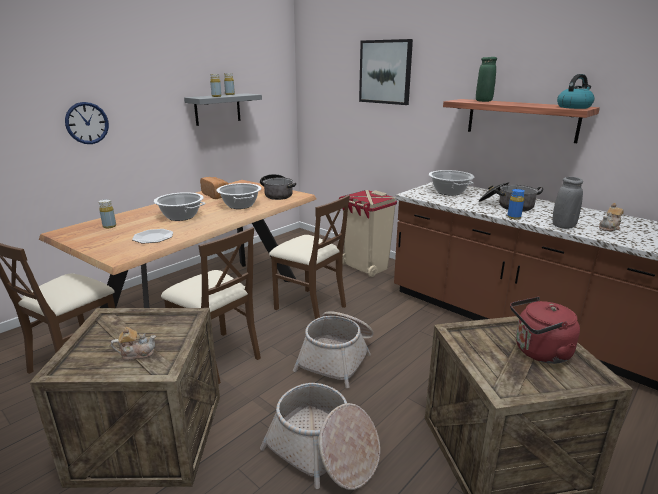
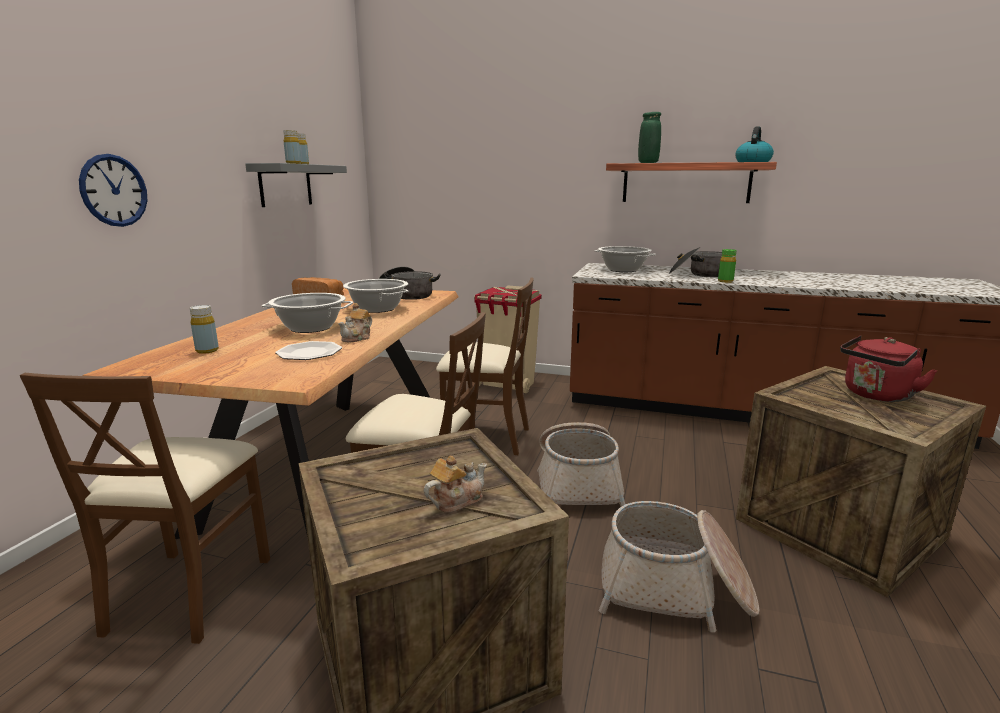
camera: 25 degrees left, 5 degrees down
(385, 72) = (507, 138): picture -> none
(514, 217) = (725, 281): blue bottle -> green bottle
(563, 226) = (780, 283): grey vase -> none
(609, 228) = (816, 280): teapot -> teapot (357, 338)

